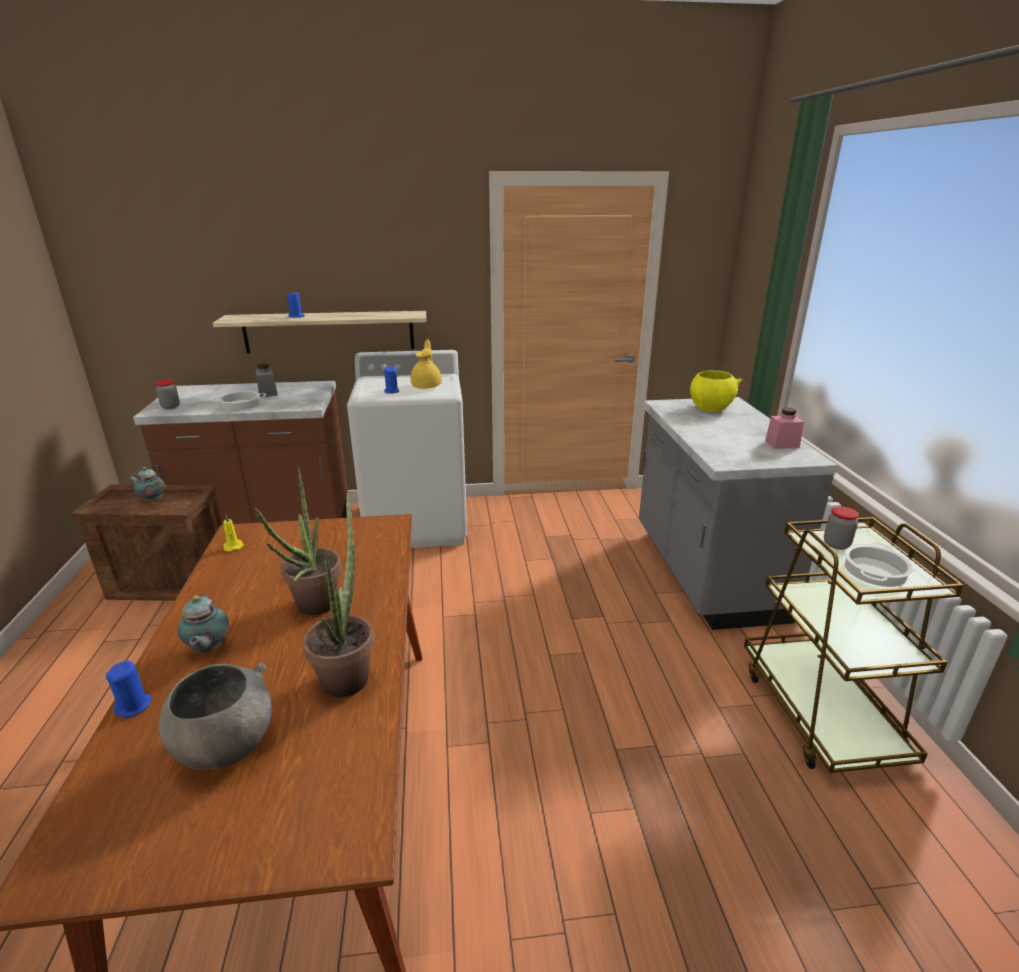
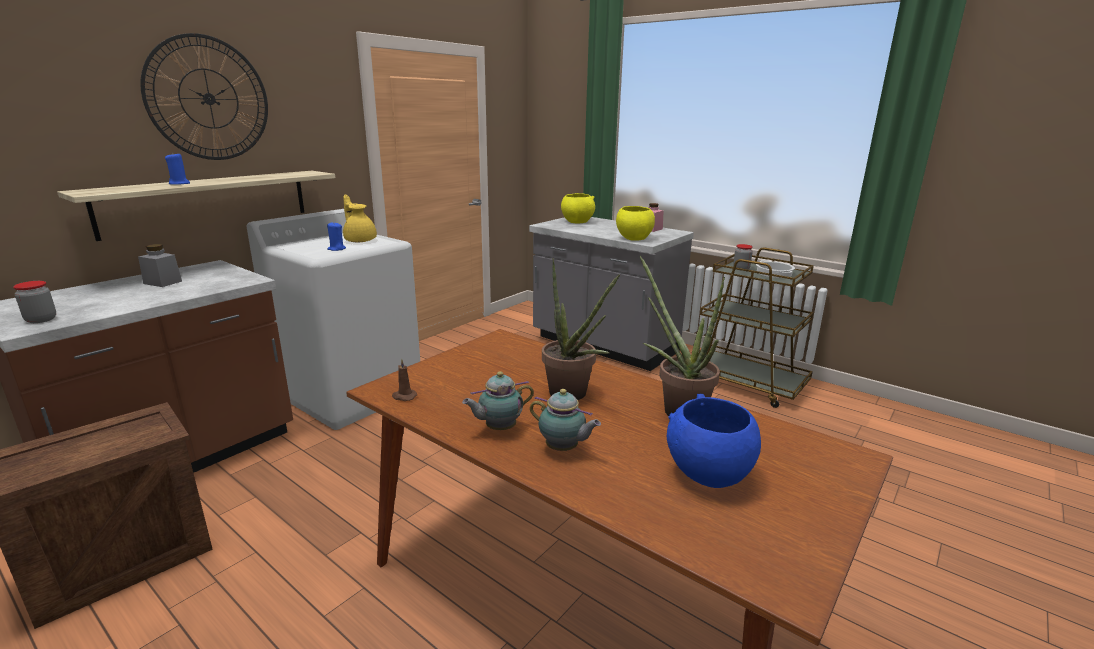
camera: 45 degrees left, 5 degrees down
(134, 706) = (598, 501): blue candle -> none
(152, 501) = (100, 443): teapot -> teapot (498, 428)
(226, 747) = (708, 474): grey bowl -> blue bowl
(233, 546) = (404, 396): yellow candle -> brown candle
(240, 404) = (154, 296): cooking pot -> none
(335, 245) = (209, 99): none -> wall clock
(719, 451) = (633, 238): none -> yellow bowl

